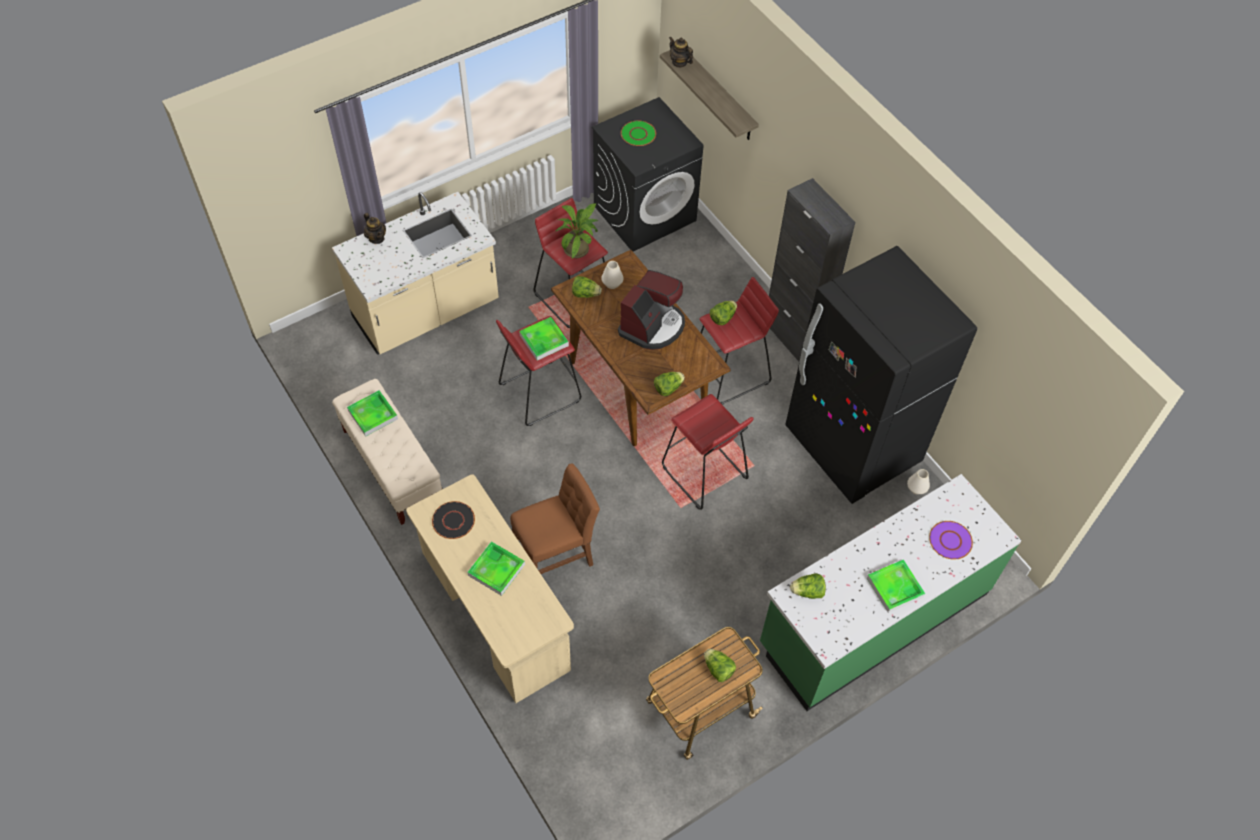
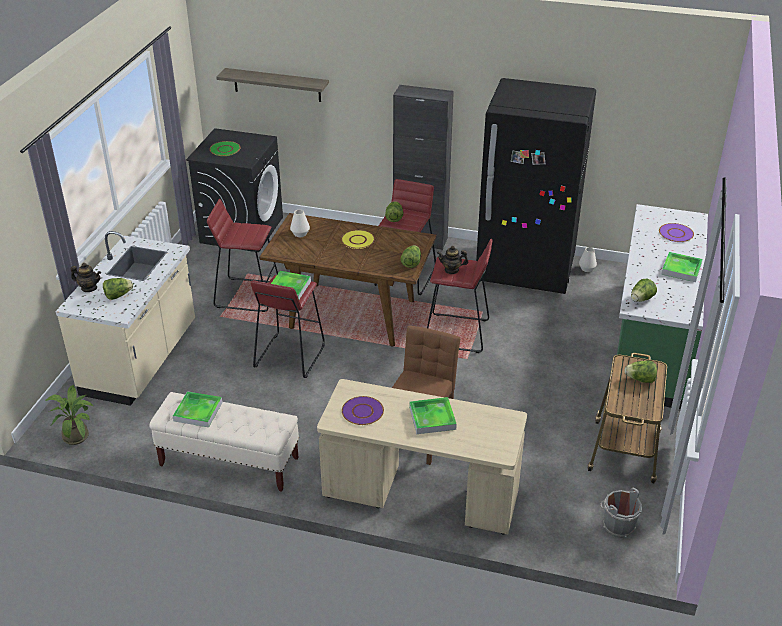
camera: 40 degrees left, 20 degrees down
(453, 520) = (362, 411): black plate -> purple plate
(579, 248) = (249, 232): potted plant -> potted plant (77, 434)
(585, 294) = (289, 247): lettuce -> lettuce (118, 295)
(610, 769) = (617, 525): none -> grey bucket
(652, 326) = (357, 240): coffee machine -> yellow plate
(679, 62) = (235, 75): teapot -> teapot (451, 270)

